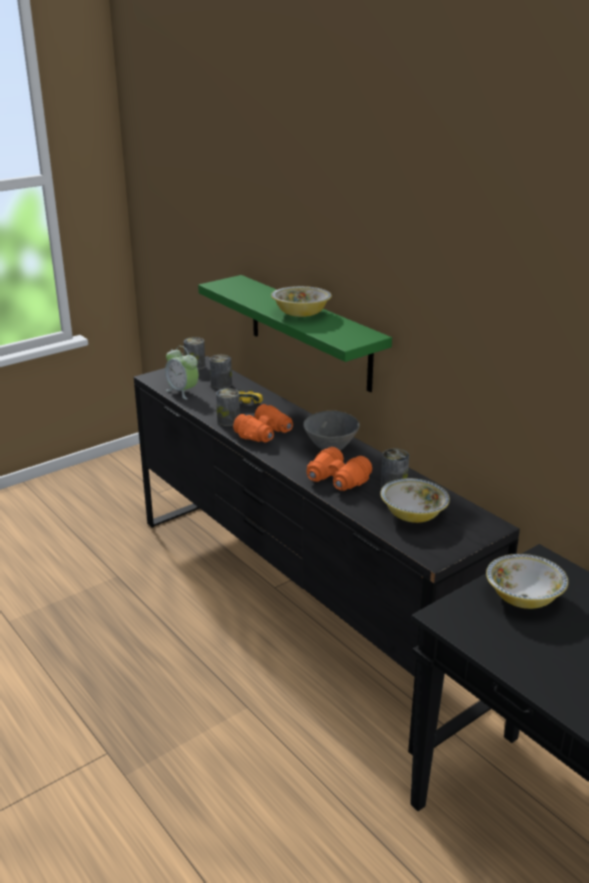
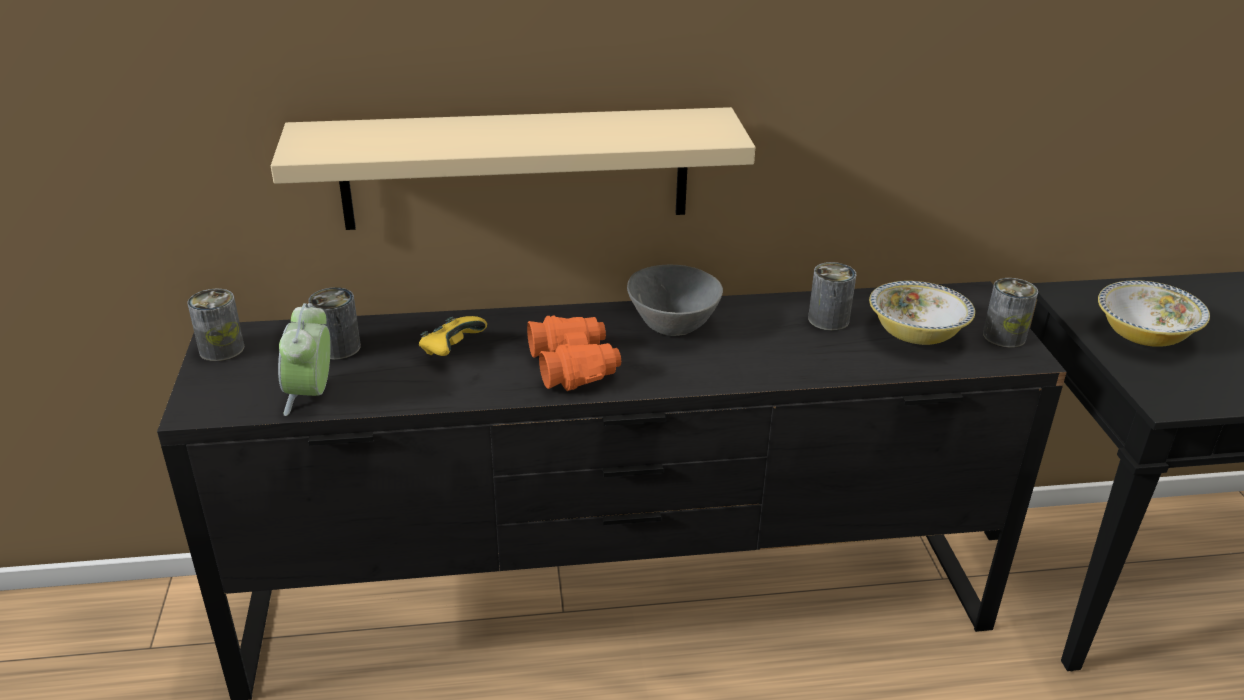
camera: 60 degrees left, 5 degrees up
(182, 392) = (311, 395): alarm clock -> alarm clock turned 105 degrees clockwise
(228, 421) = (486, 384): can -> can (1004, 336)
(301, 314) = (559, 131): bowl -> none
(309, 332) = (516, 168): green shelf -> beige shelf
(337, 481) = (780, 356): orange binoculars -> none

